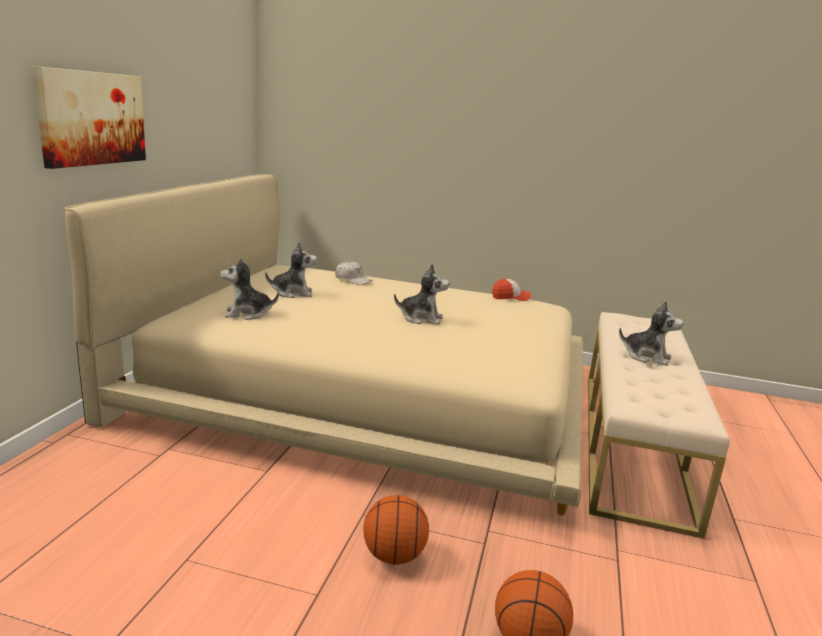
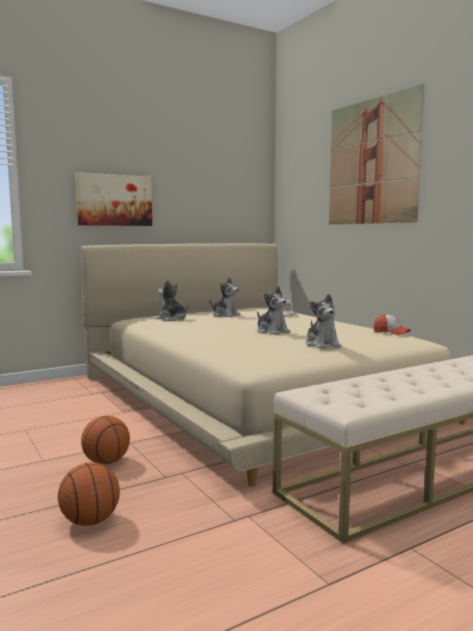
camera: 45 degrees right, 10 degrees down
(440, 90) = (371, 162): none -> picture
(647, 357) = (426, 377): plush toy -> plush toy (322, 345)

